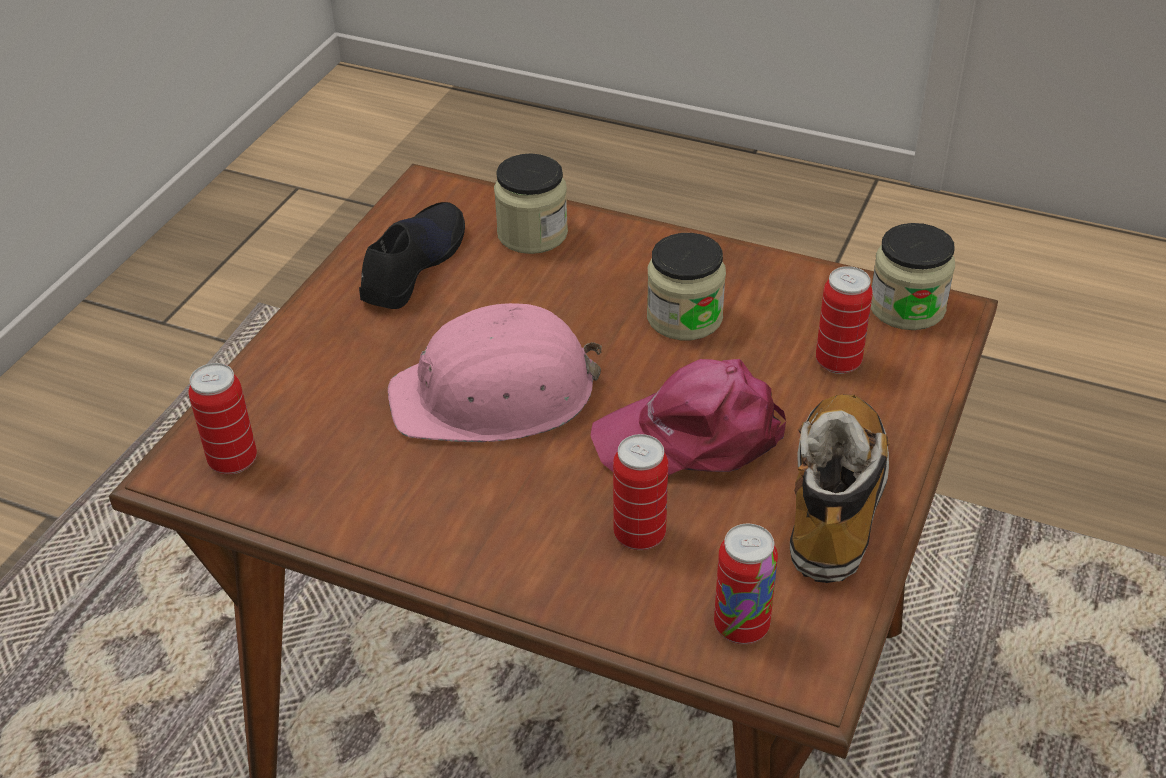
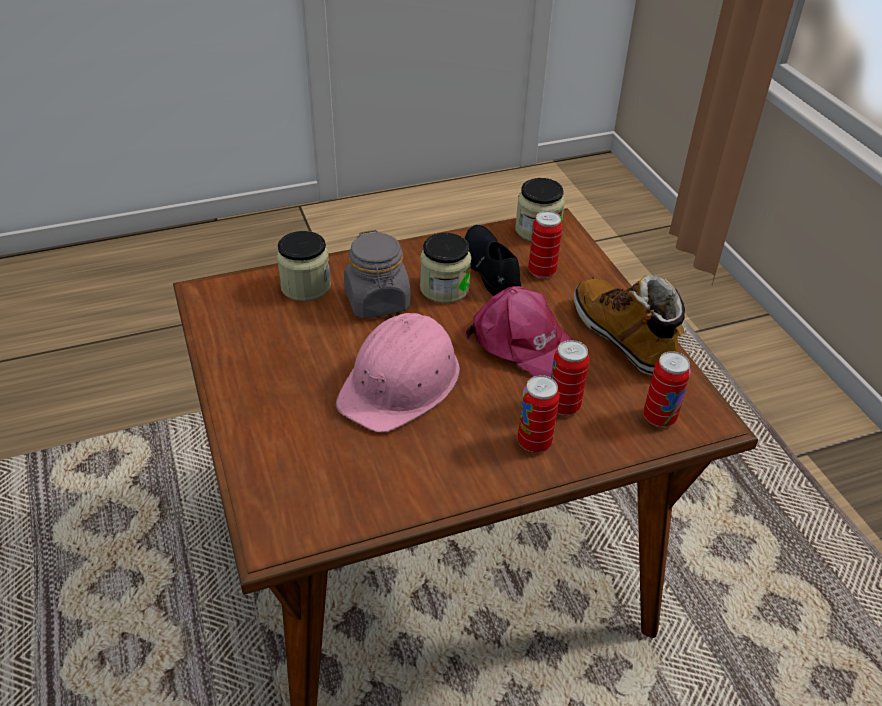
camera: 45 degrees left, 0 degrees up
(233, 461) = (299, 511): can -> can (534, 442)
(413, 265) = (258, 339): black shoe -> black shoe (489, 268)
(587, 291) = (377, 301): none -> grey jar
(693, 437) = (525, 344): pink cap -> pink cap turned 90 degrees counterclockwise

